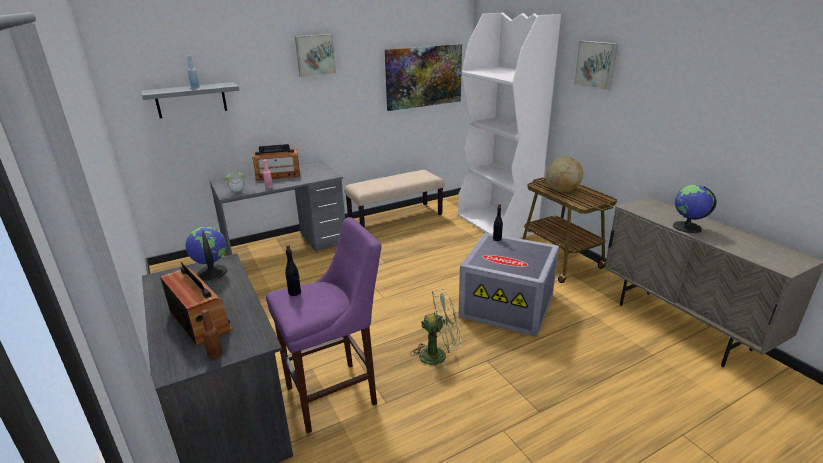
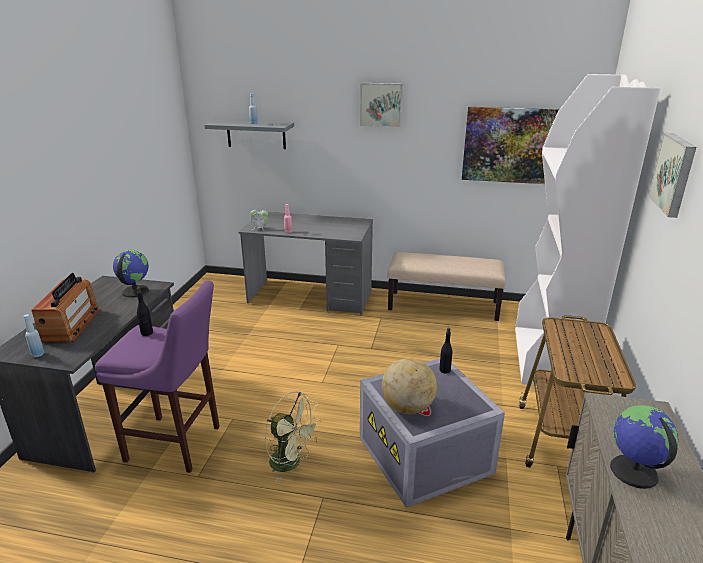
camera: 40 degrees right, 0 degrees up
(215, 355) = (38, 354): brown bottle -> blue bottle
(278, 175) = (314, 222): radio -> none
(562, 190) = (576, 343): globe -> globe (408, 407)

